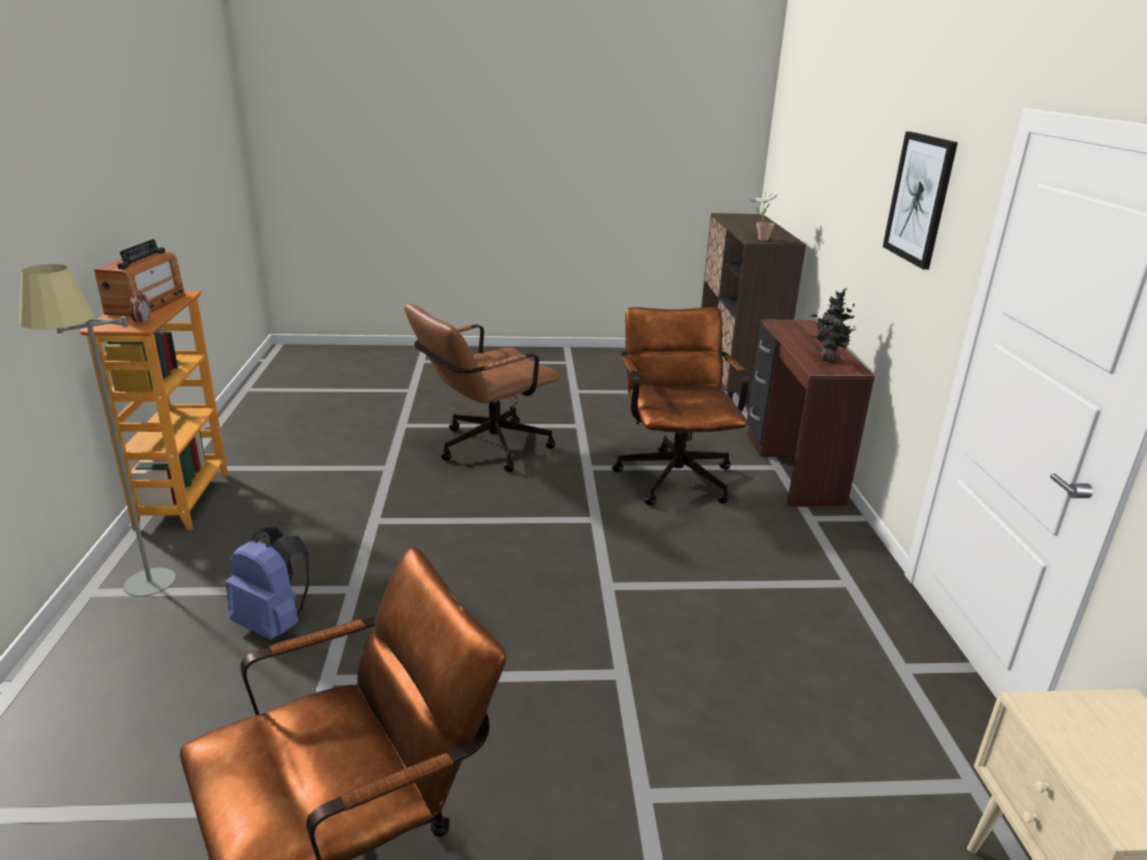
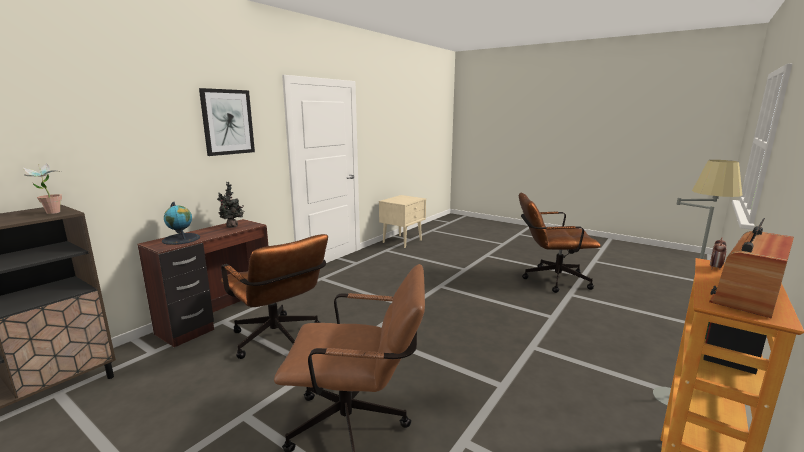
camera: 140 degrees left, 10 degrees down
(274, 624) = (578, 345): blue backpack -> none
(673, 473) = (279, 340): brown office chair -> brown office chair turned 75 degrees counterclockwise
(800, 332) = (181, 239): none -> globe

